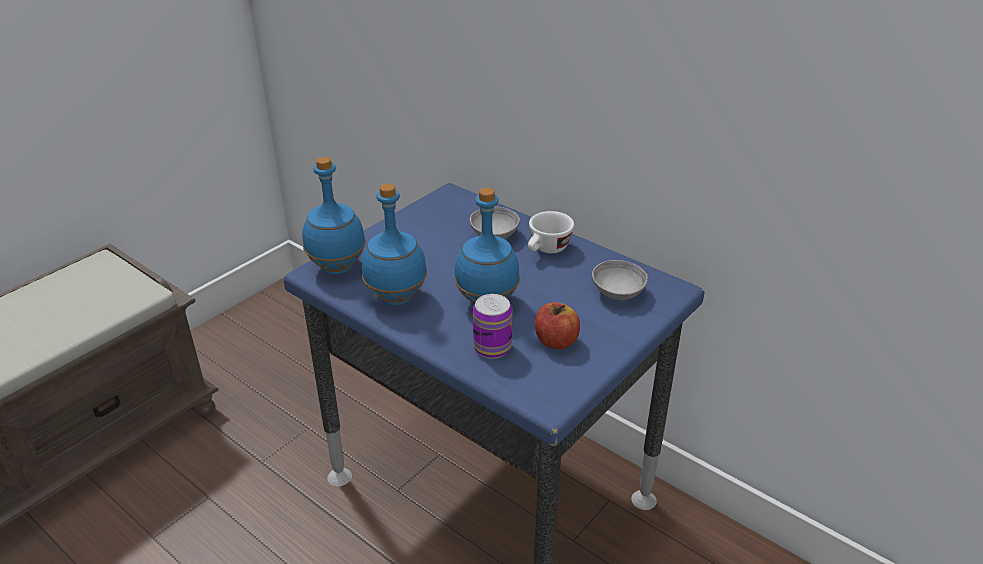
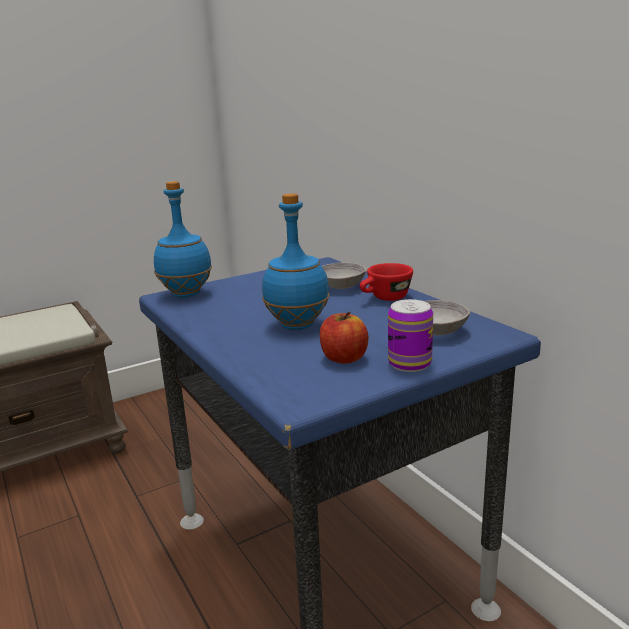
camera: 20 degrees right, 15 degrees down
(397, 297) = (218, 315): blue bottle -> none
(492, 347) = (275, 355): can -> can (409, 363)
(547, 250) = (385, 298): white cup -> red cup

